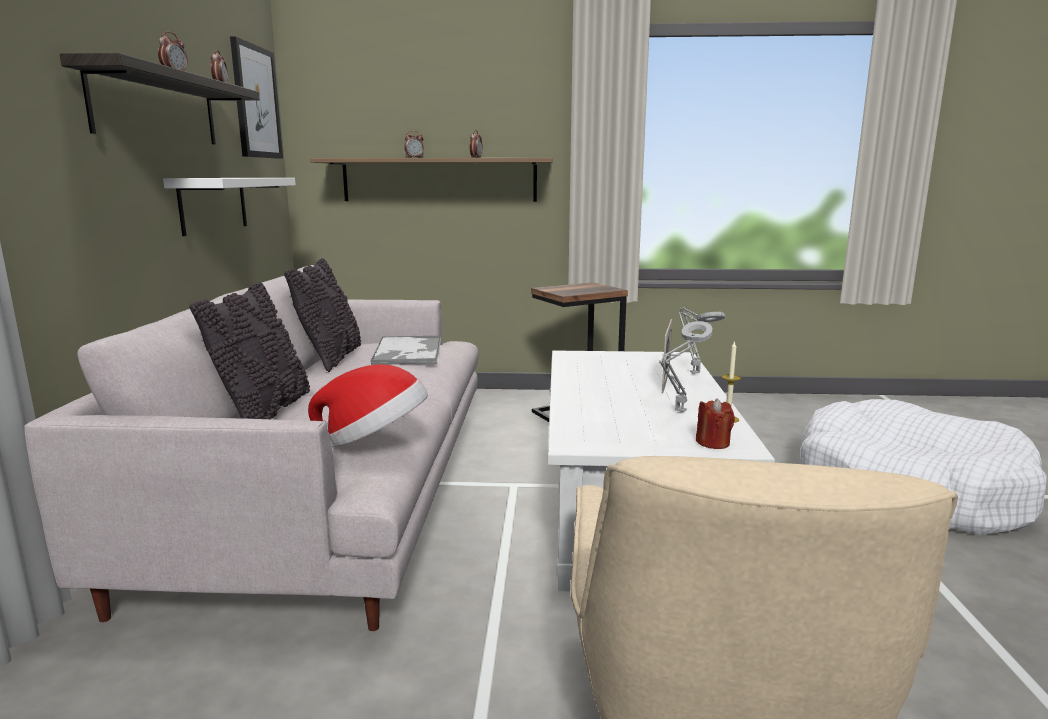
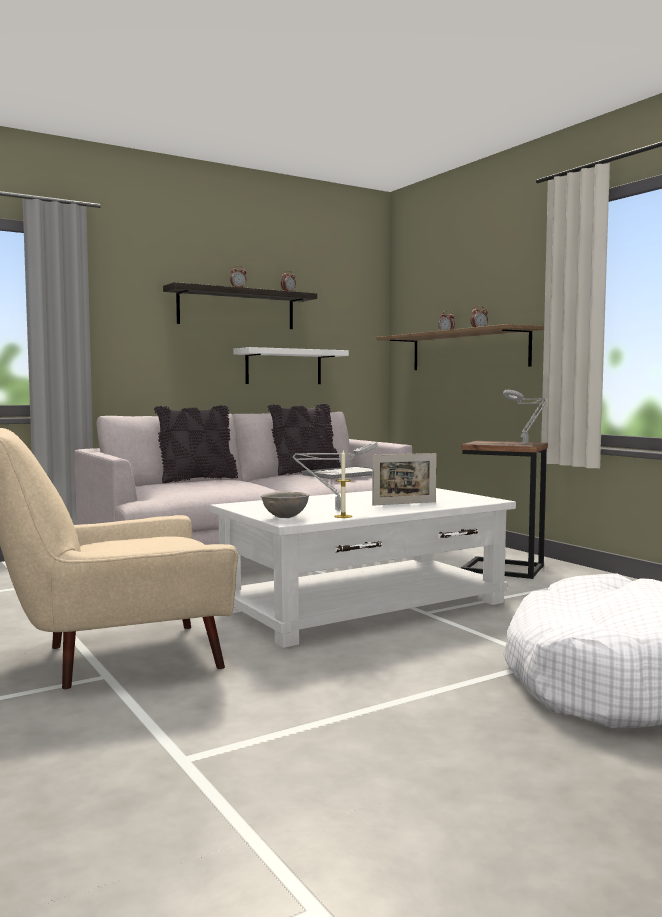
camera: 55 degrees right, 10 degrees down
(256, 102) = (351, 300): picture -> none
(374, 441) = (180, 489): hat -> none
(693, 372) = (447, 505): grey table lamp -> grey table lamp (525, 444)
(713, 443) = (284, 518): red candle -> grey bowl

